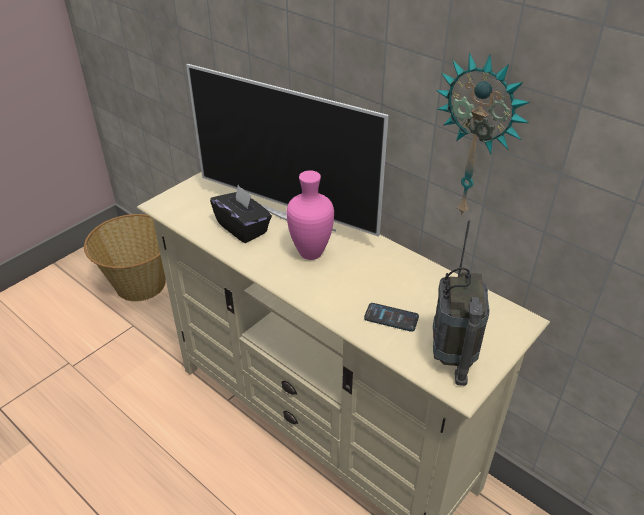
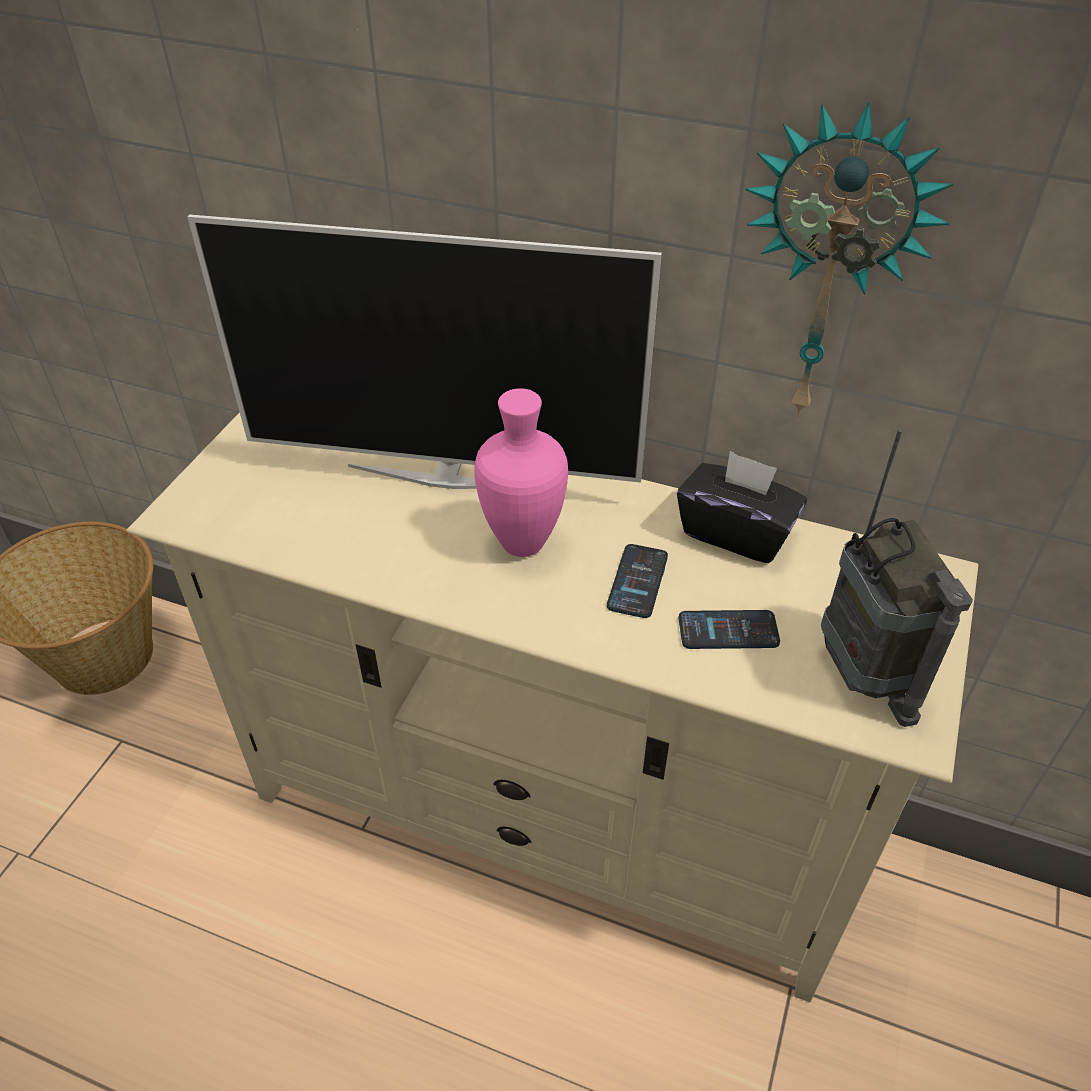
camera: 20 degrees left, 5 degrees up
(243, 228) = (368, 523): black tissue box -> black tissue box (736, 532)
(358, 284) = (637, 581): none -> phone

